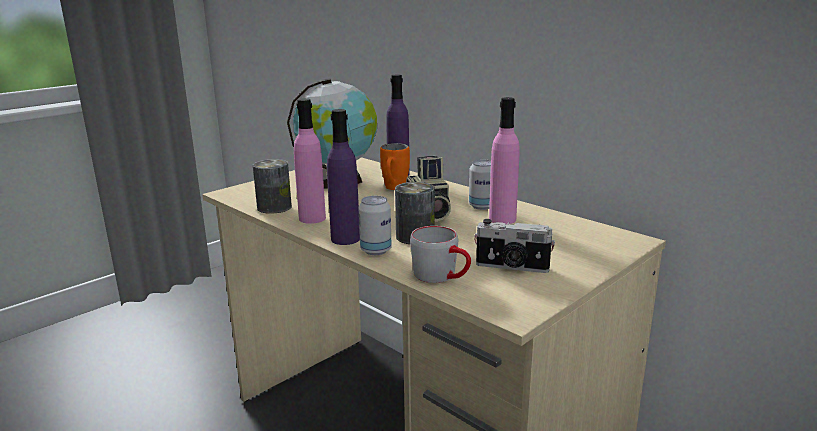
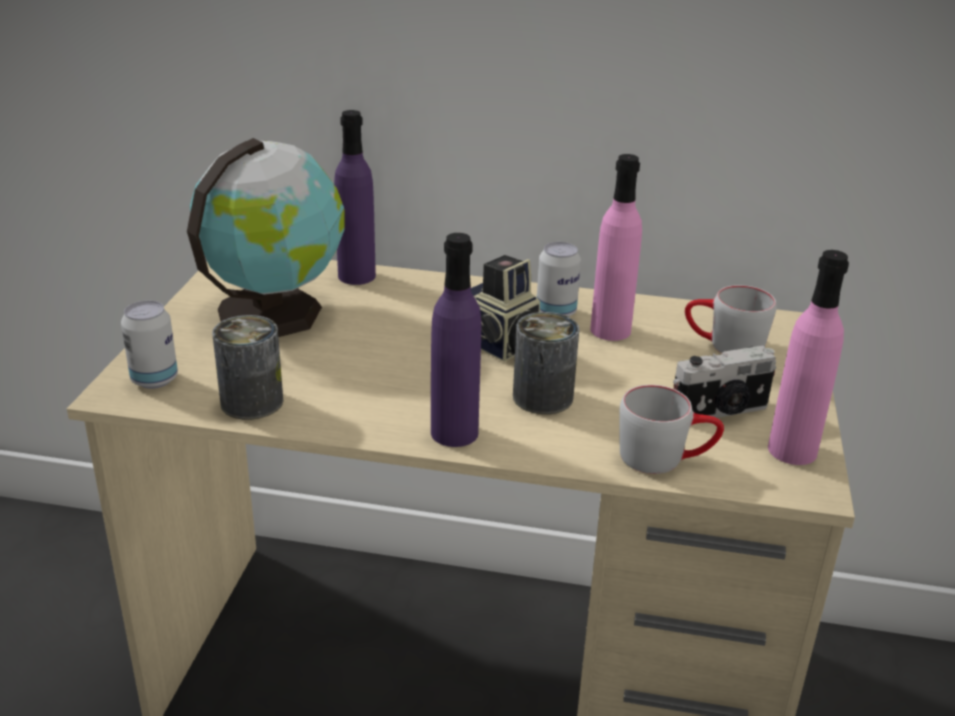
camera: 35 degrees left, 10 degrees up
(312, 218) = (348, 407): pink bottle -> pink bottle (792, 450)
(376, 250) = (525, 441): can -> can (154, 380)
(394, 189) = (391, 310): orange mug -> none
(567, 240) = (724, 345): none -> grey mug

